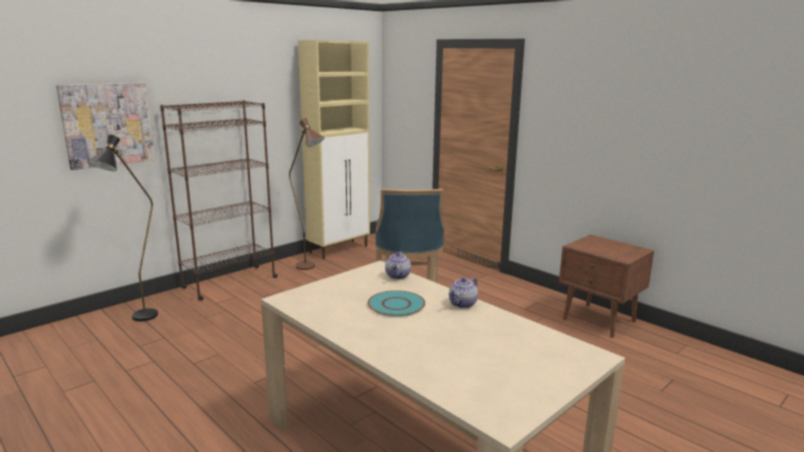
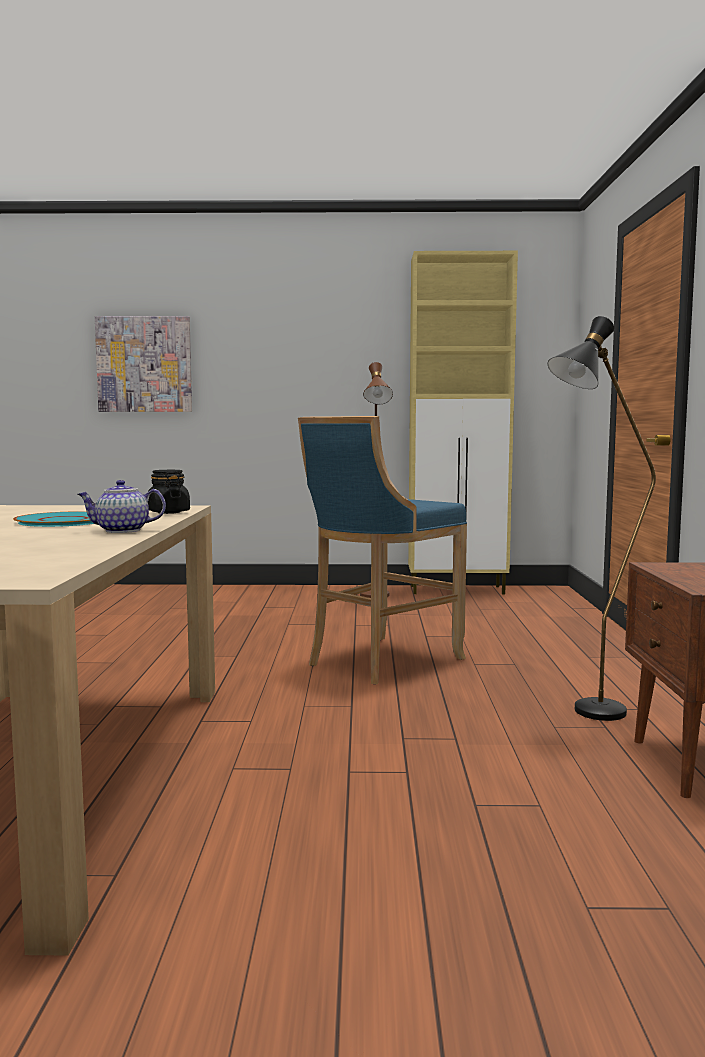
camera: 45 degrees right, 10 degrees down
(139, 320) = (118, 597): black floor lamp -> black floor lamp (587, 715)
(229, 283) = (260, 591): brown bookcase -> none
(398, 276) = (168, 512): teapot -> black jar

